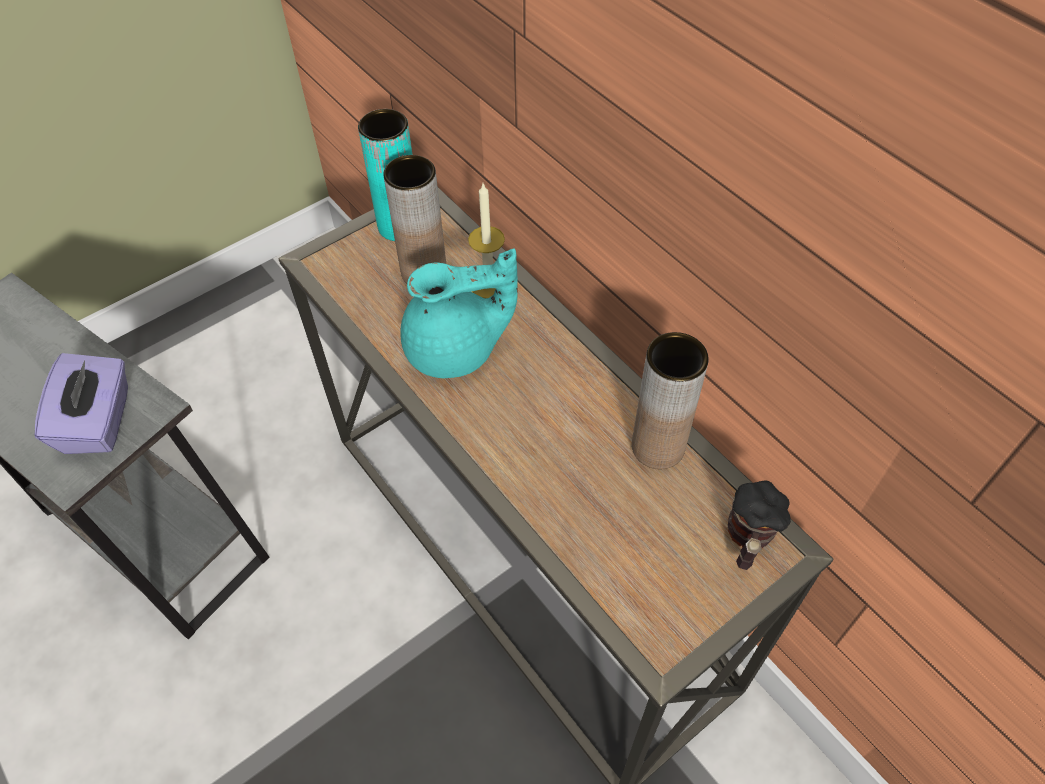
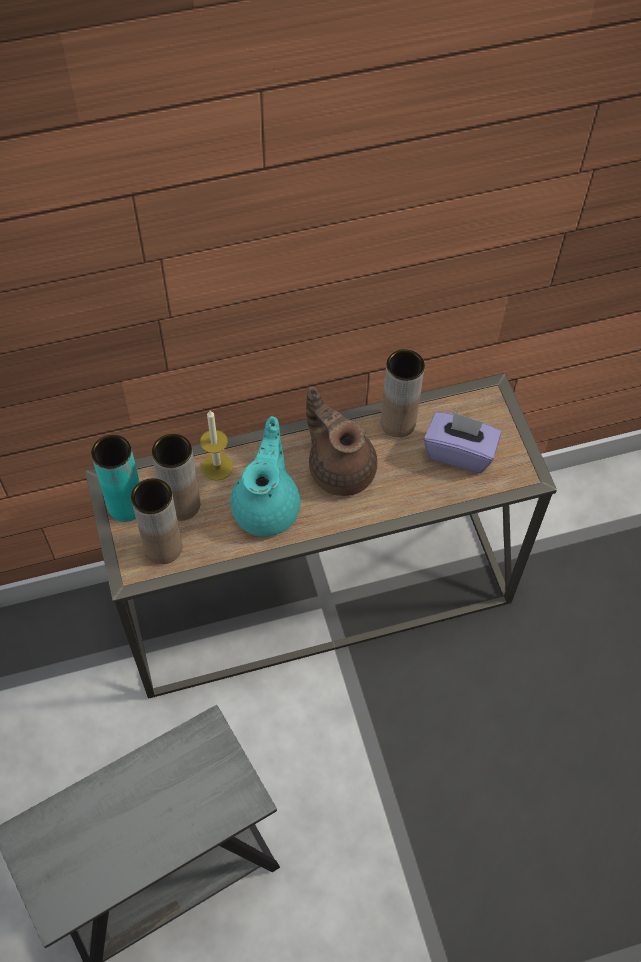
camera: 70 degrees left, 5 degrees up
(99, 421) = (203, 772): purple tissue box -> purple tissue box (459, 452)
(360, 276) = (163, 547): none -> brown vase
(551, 405) = (340, 468): none -> brown teapot
(747, 539) = (477, 406): mug -> none

